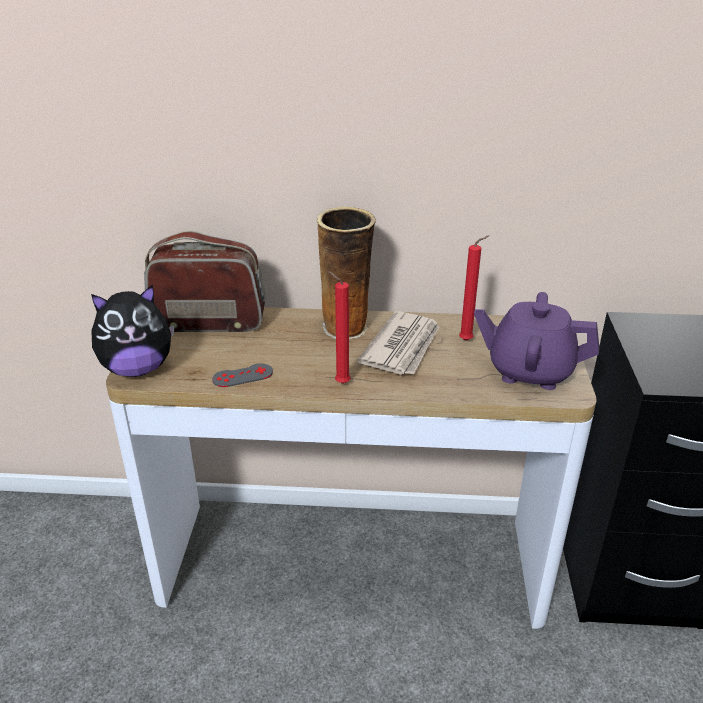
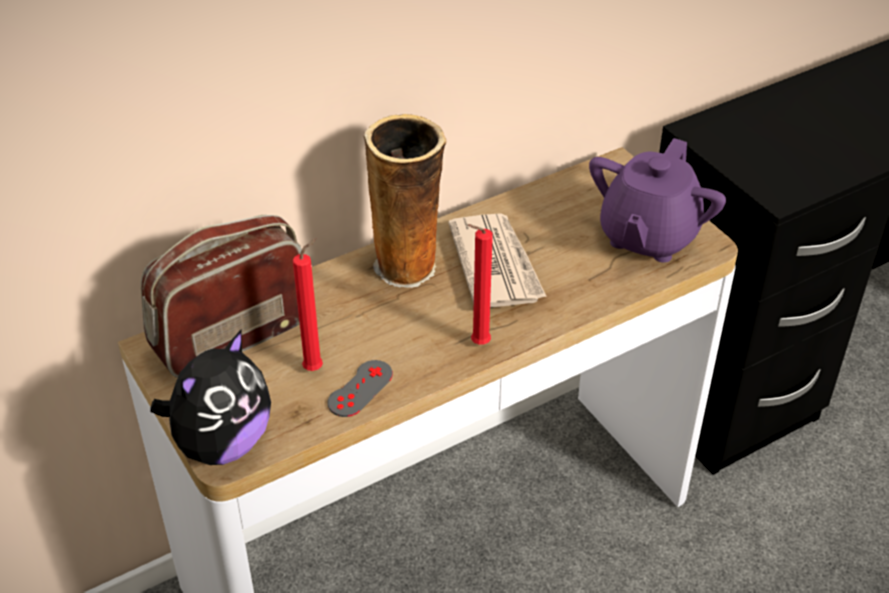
camera: 35 degrees left, 10 degrees up
(468, 340) = (553, 224): red candle -> red candle (316, 368)
(529, 371) = (647, 236): purple teapot -> purple teapot turned 45 degrees counterclockwise

